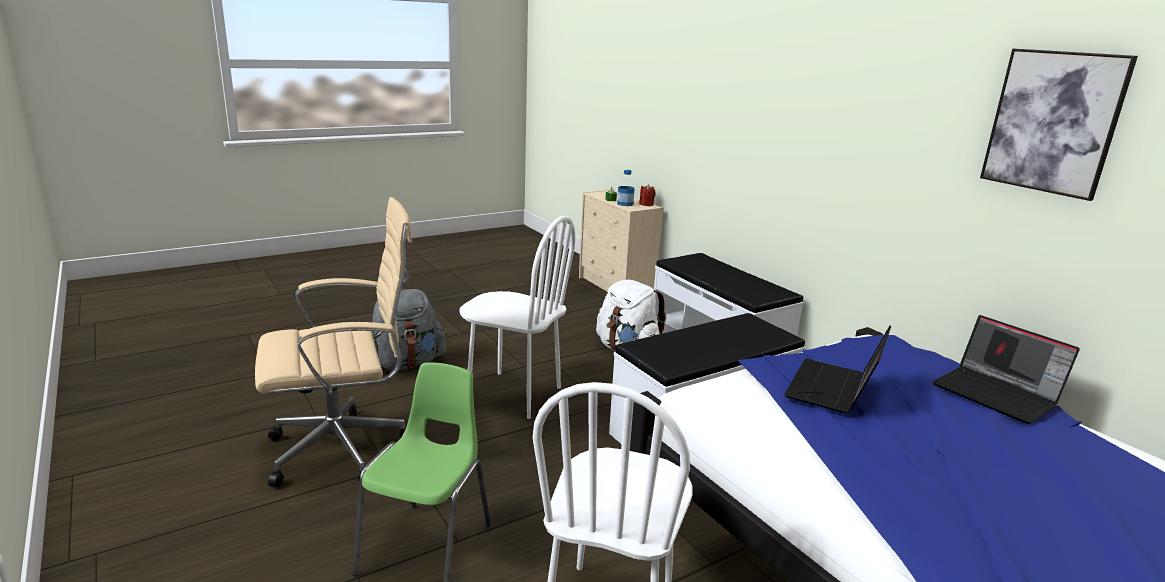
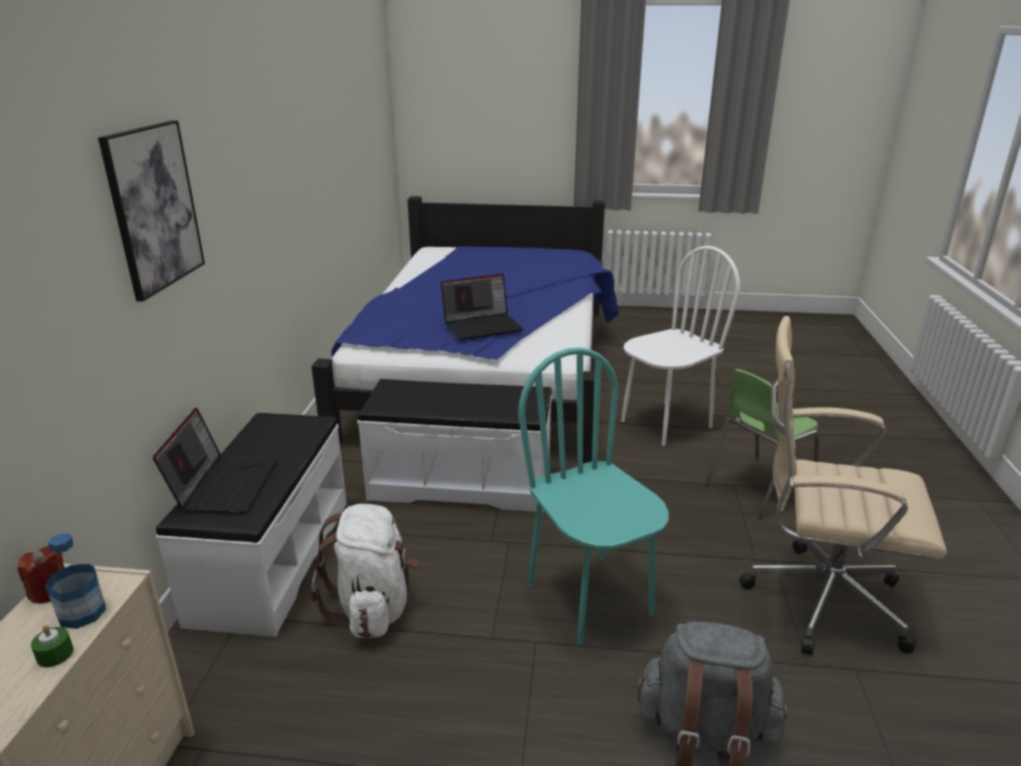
camera: 140 degrees left, 5 degrees up
(514, 394) = (590, 598): white chair -> turquoise chair
(997, 394) = (398, 302): laptop -> laptop (224, 484)
(1053, 122) = (300, 131): picture -> picture (154, 208)

